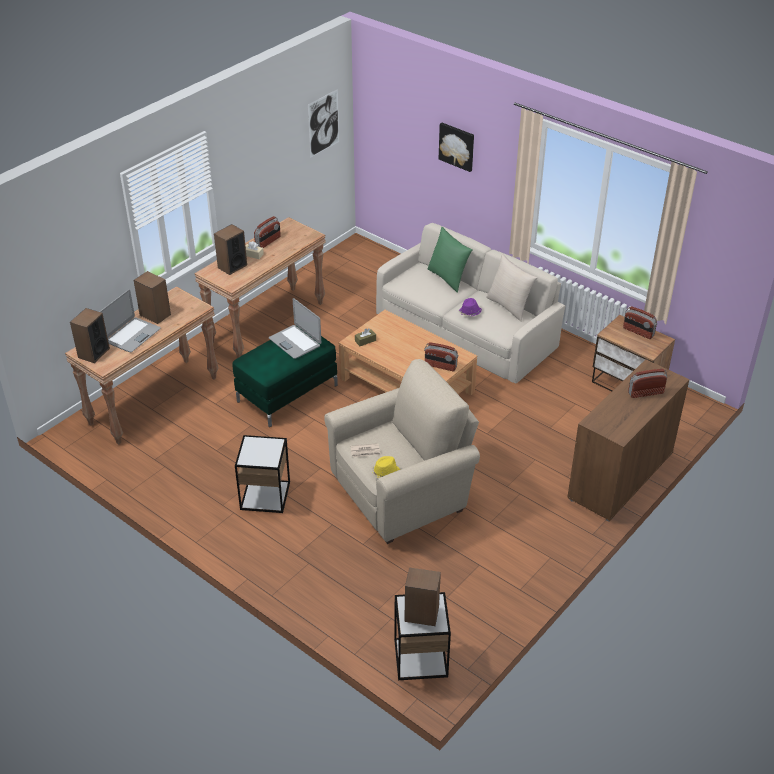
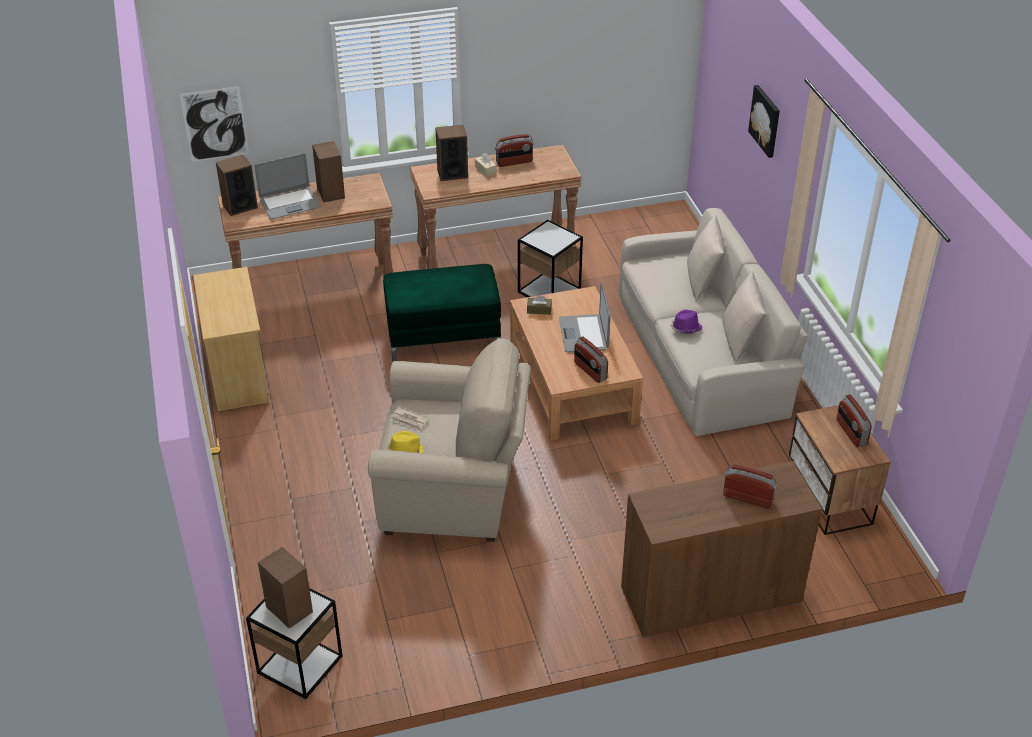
camera: 35 degrees right, 0 degrees up
(162, 489) = (238, 375): none -> beige dresser
(265, 495) = (320, 427): side table -> side table (549, 290)
(295, 342) = (461, 280): laptop -> laptop (584, 334)
(323, 123) = (647, 48): picture -> picture (215, 124)
(448, 278) = (702, 281): green pillow -> beige pillow

